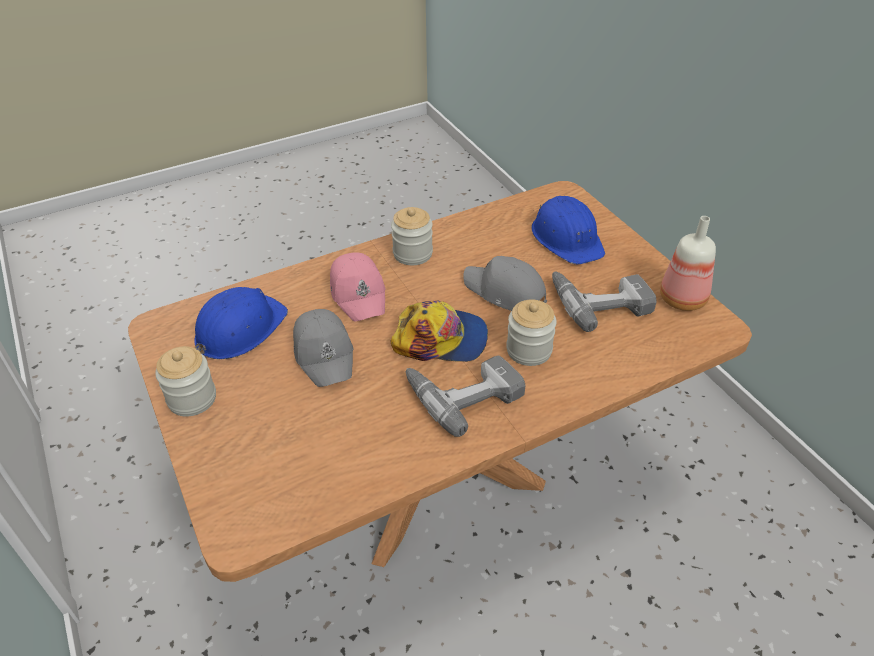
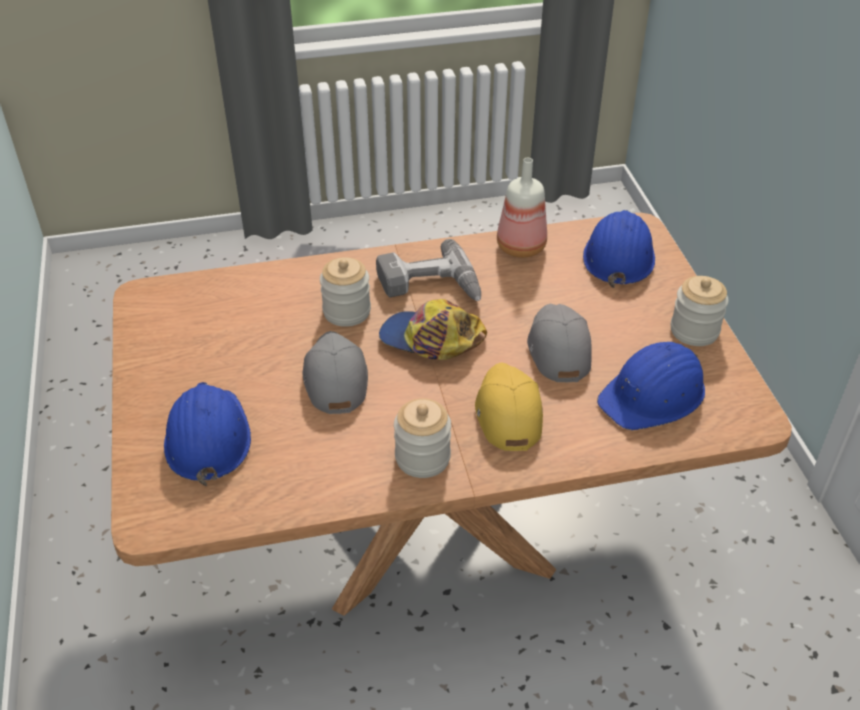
camera: 165 degrees left, 0 degrees up
(265, 481) = (618, 256): none -> blue hard hat
(359, 293) = (507, 412): pink cap -> yellow cap
(504, 292) = (334, 378): grey cap -> grey cap turned 150 degrees counterclockwise
(599, 301) = (237, 347): power drill -> none
(684, 299) = (147, 330): bottle -> bottle (519, 246)

